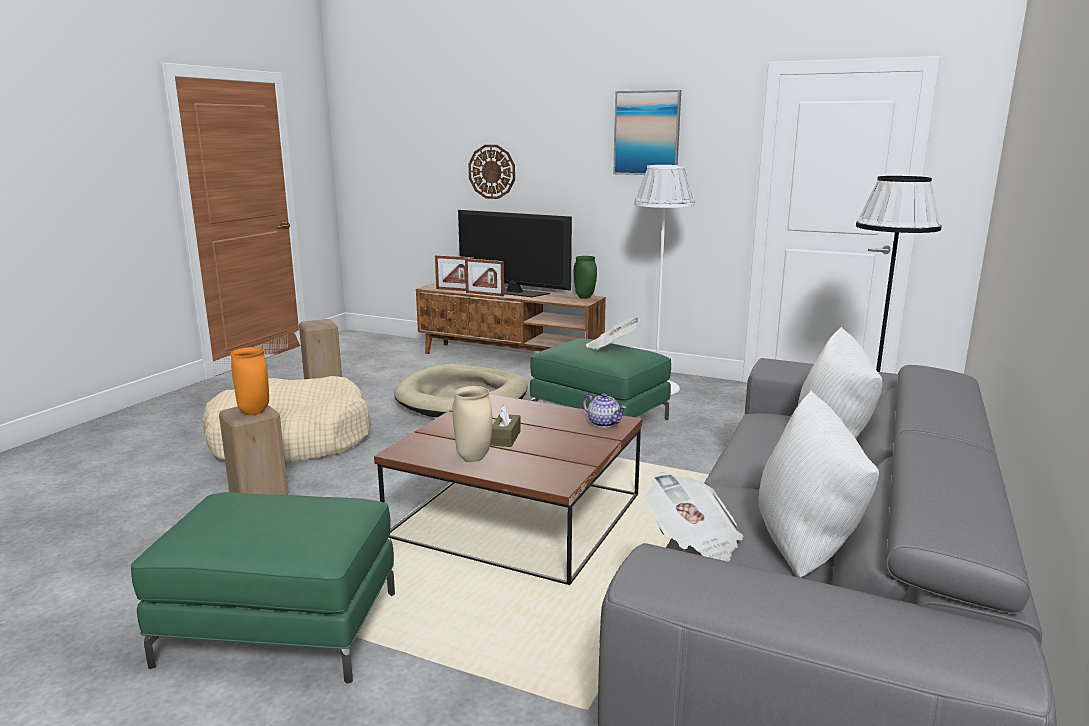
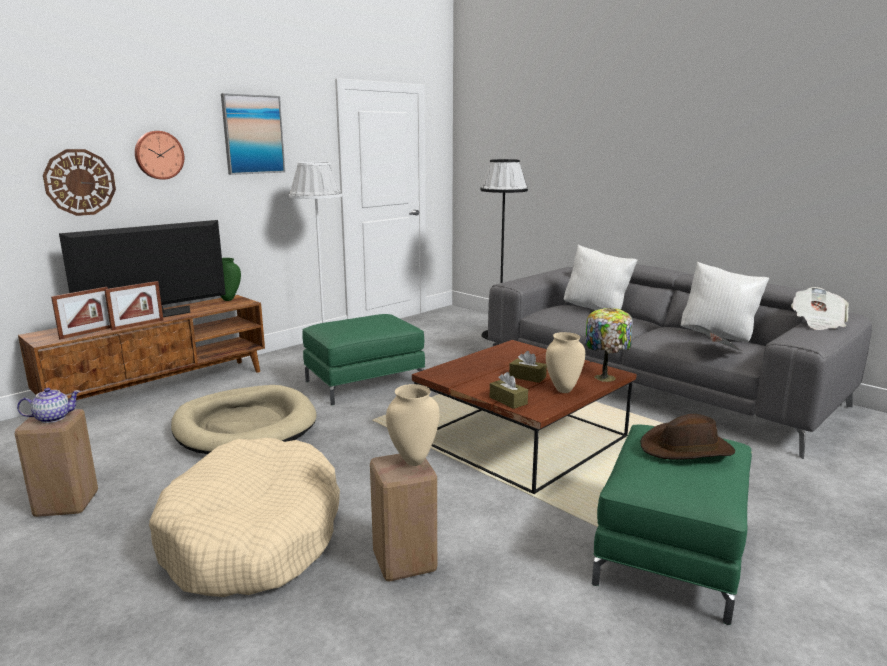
camera: 70 degrees left, 0 degrees up
(255, 412) = (413, 460): orange vase -> beige vase
(282, 517) = (686, 449): none -> brown hat
(426, 436) = (508, 400): none -> brown tissue box
(537, 478) = (606, 377): none -> table lamp
(552, 151) = (158, 155): none -> wall clock
(603, 423) = (515, 349): teapot -> teapot (52, 418)
(612, 347) = (367, 319): newspaper -> newspaper (817, 323)

